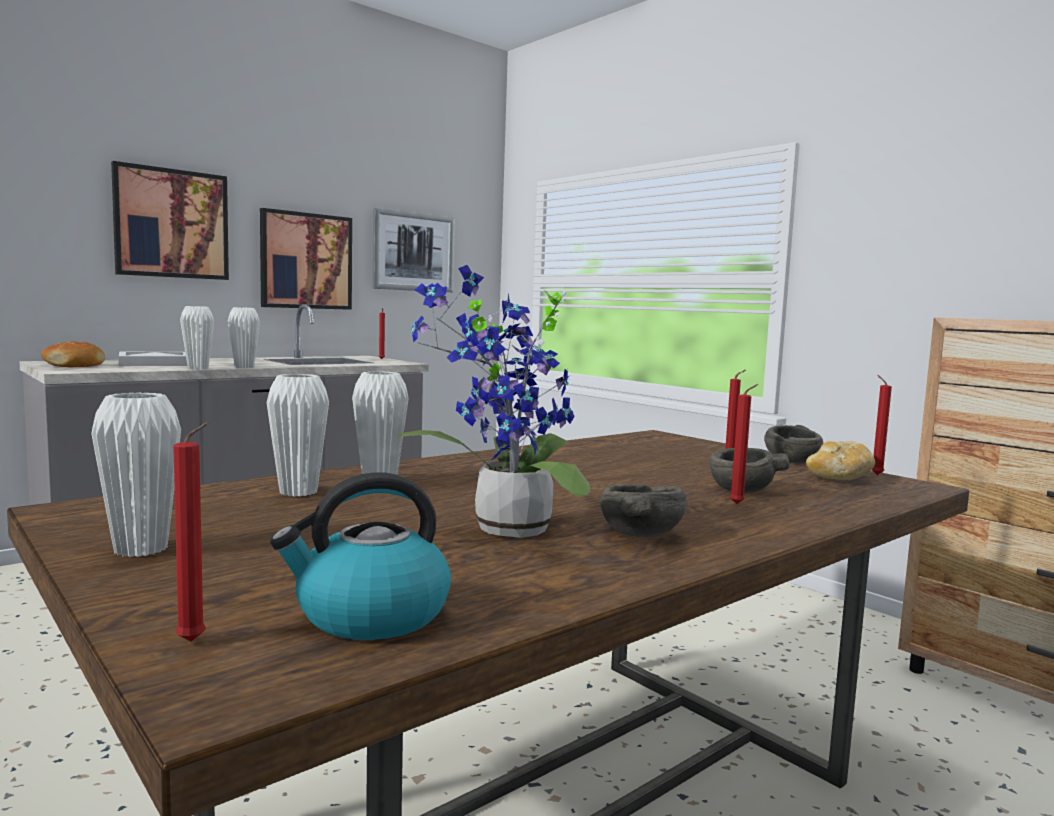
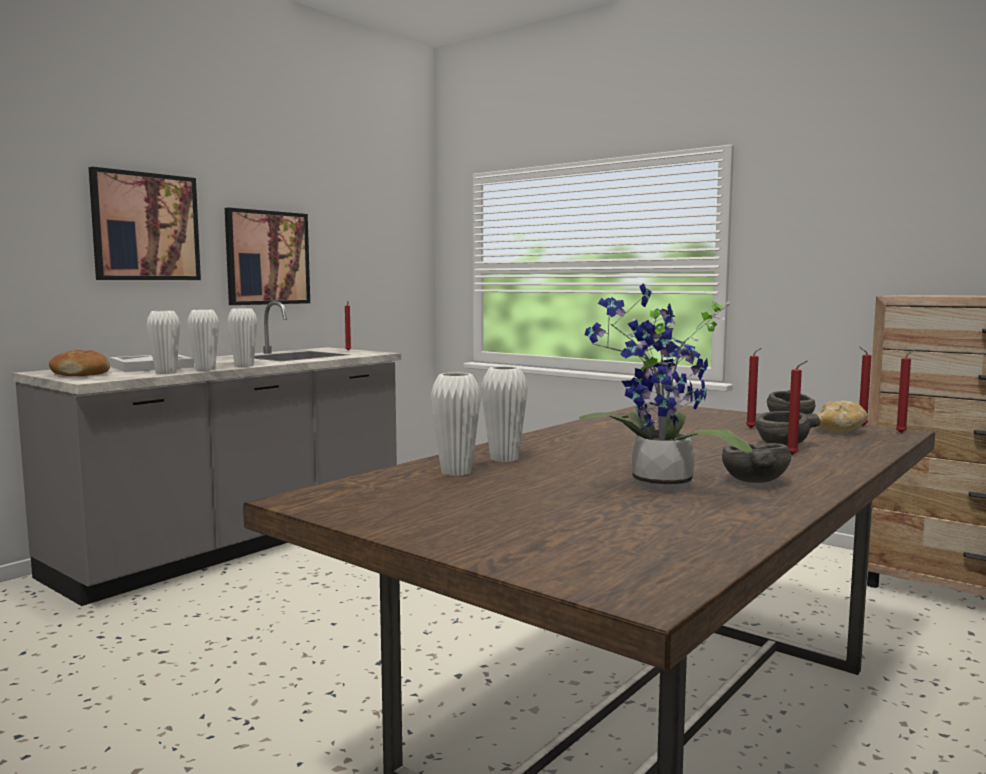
camera: 10 degrees left, 0 degrees up
(141, 549) = (416, 522): white vase -> white vase (166, 373)
(195, 642) = (569, 572): red candle -> red candle (902, 433)
(370, 615) = (656, 547): kettle -> none
(413, 252) = (360, 244): picture -> none

